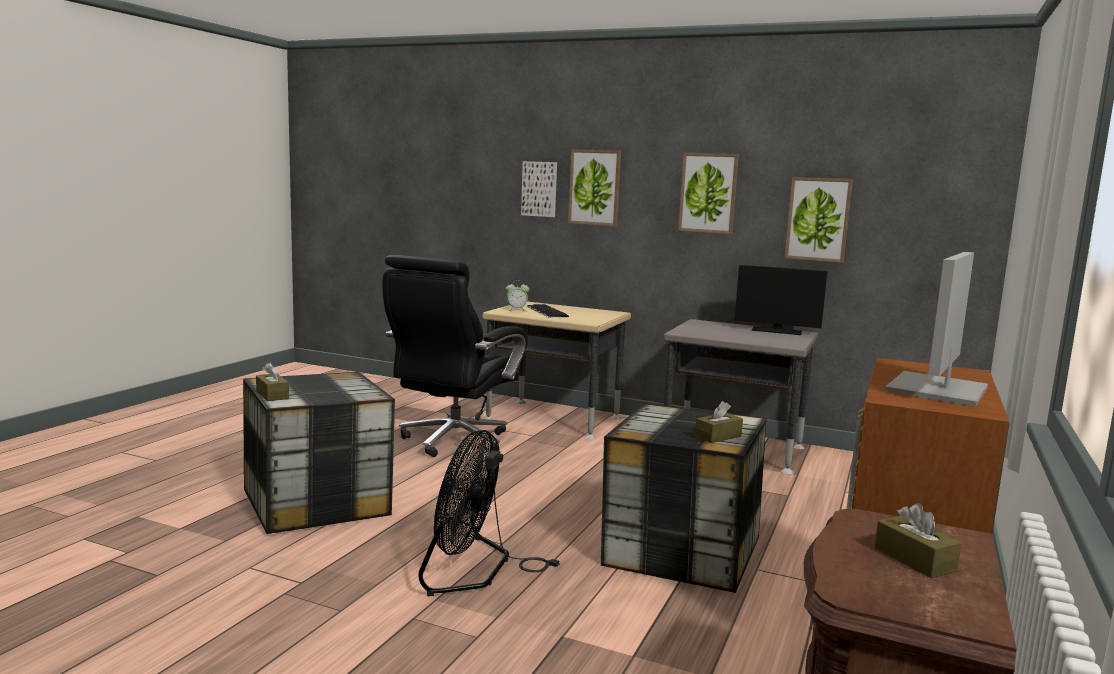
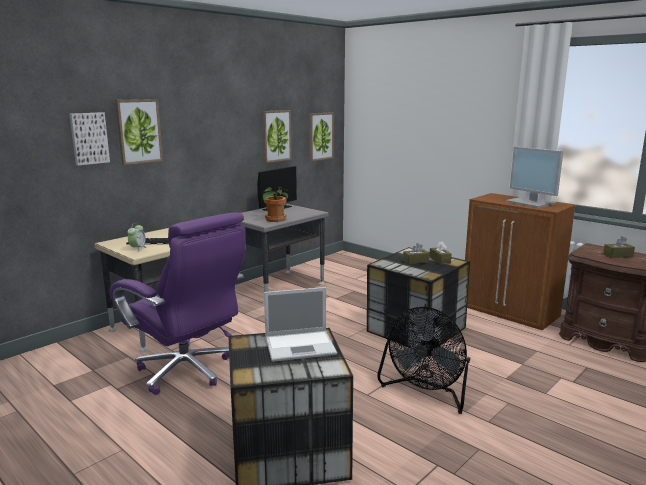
camera: 70 degrees left, 5 degrees up
(272, 395) = (307, 372): brown tissue box -> brown tissue box (415, 261)
(336, 391) = (301, 346): none -> laptop
(451, 443) = (189, 373): black office chair -> purple office chair
(708, 193) = (219, 126): picture -> picture (320, 136)
(708, 333) = (274, 220): none -> potted plant

